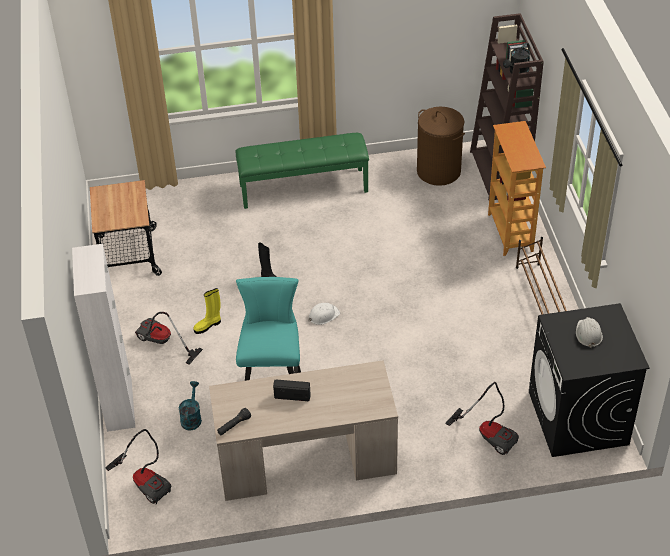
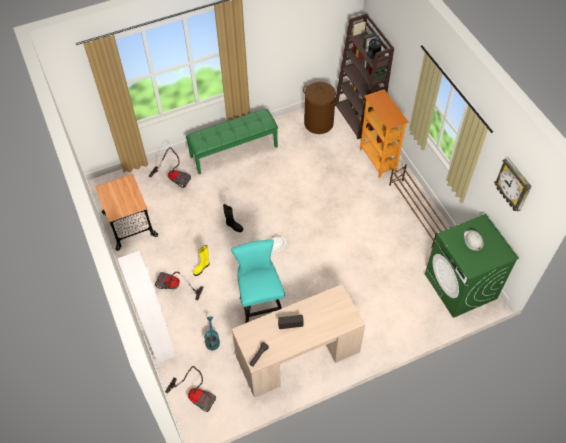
camera: 15 degrees left, 10 degrees up
(489, 434) = (409, 310): vacuum cleaner -> vacuum cleaner (174, 178)
(578, 418) = (460, 286): black washing machine -> green washing machine
(645, 249) = (513, 185): none -> wall clock

